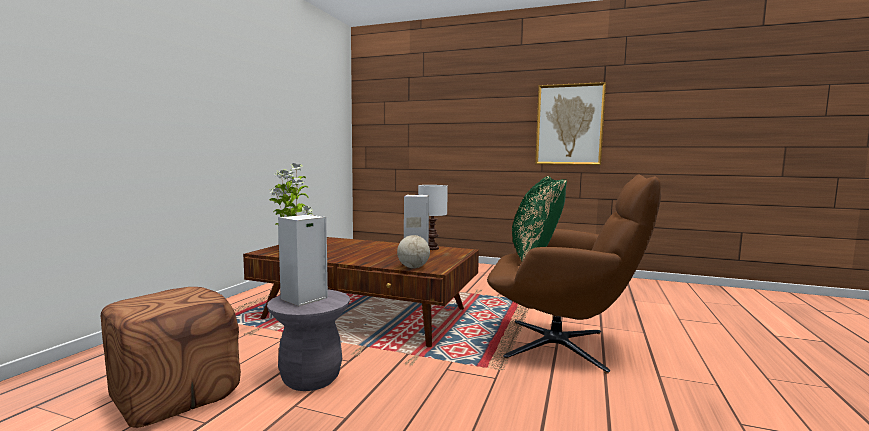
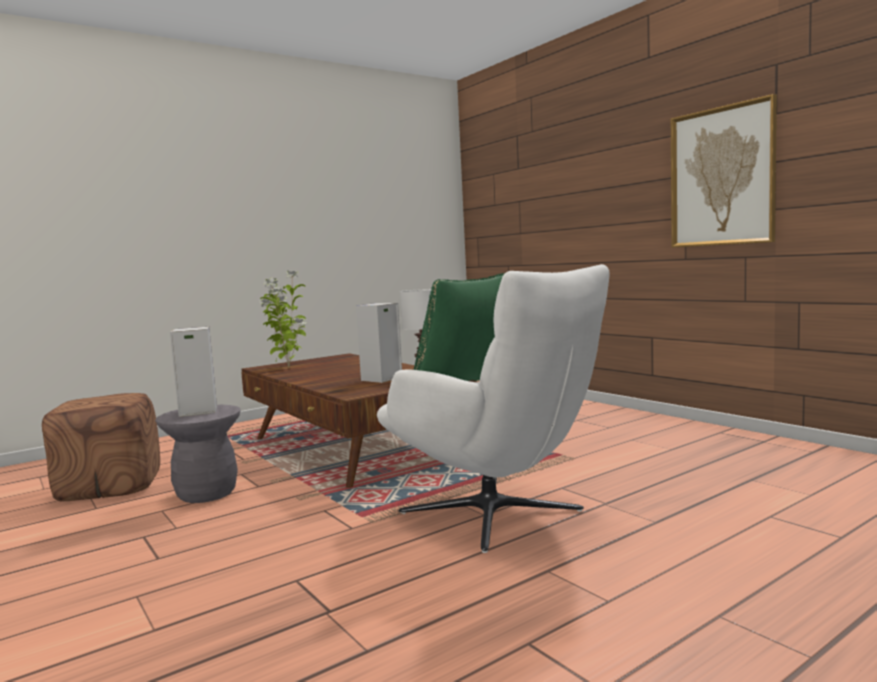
camera: 35 degrees right, 0 degrees up
(413, 267) = (338, 391): globe -> none
(560, 345) = (493, 513): brown armchair -> white armchair

